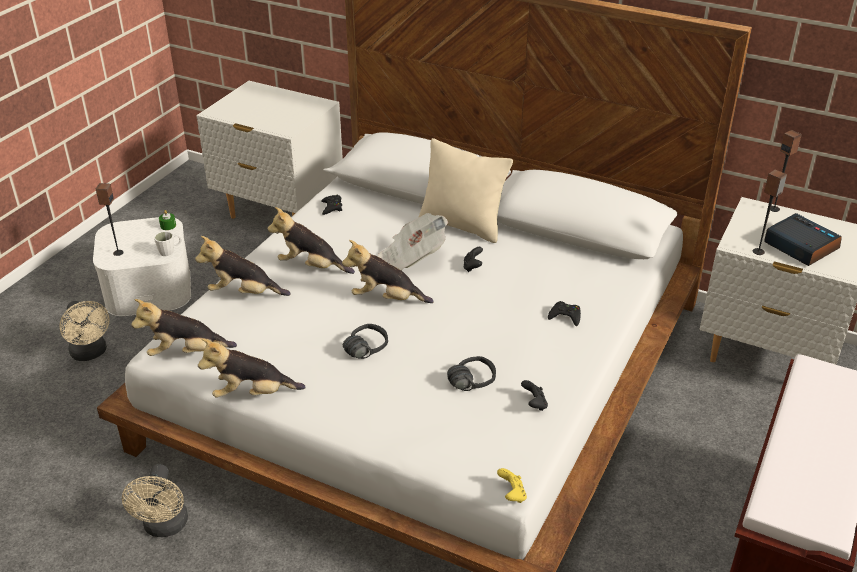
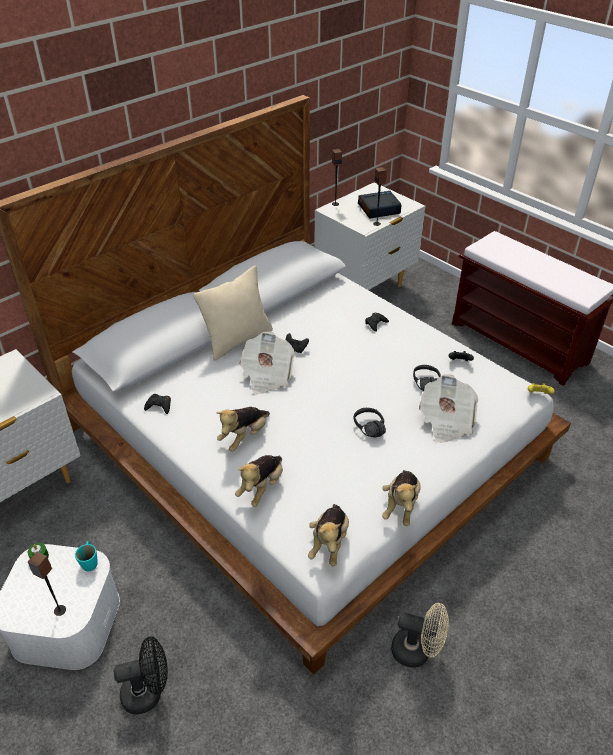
camera: 70 degrees left, 5 degrees up
(91, 353) = (148, 692): beige fan -> black fan
(170, 251) = (90, 561): white mug -> turquoise mug
(386, 299) = (314, 402): plush toy -> none
(408, 409) = (446, 421): none -> newspaper

